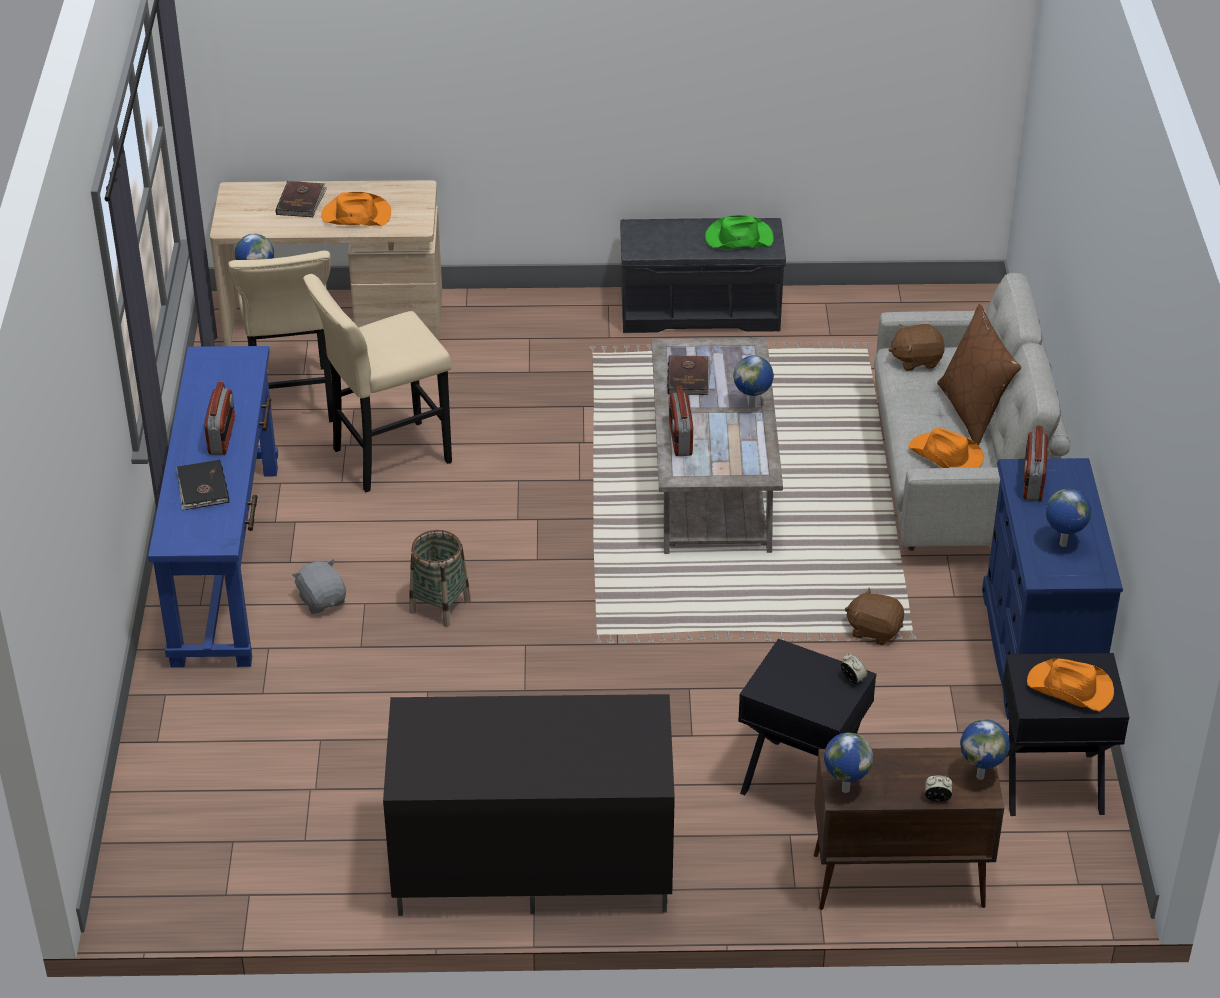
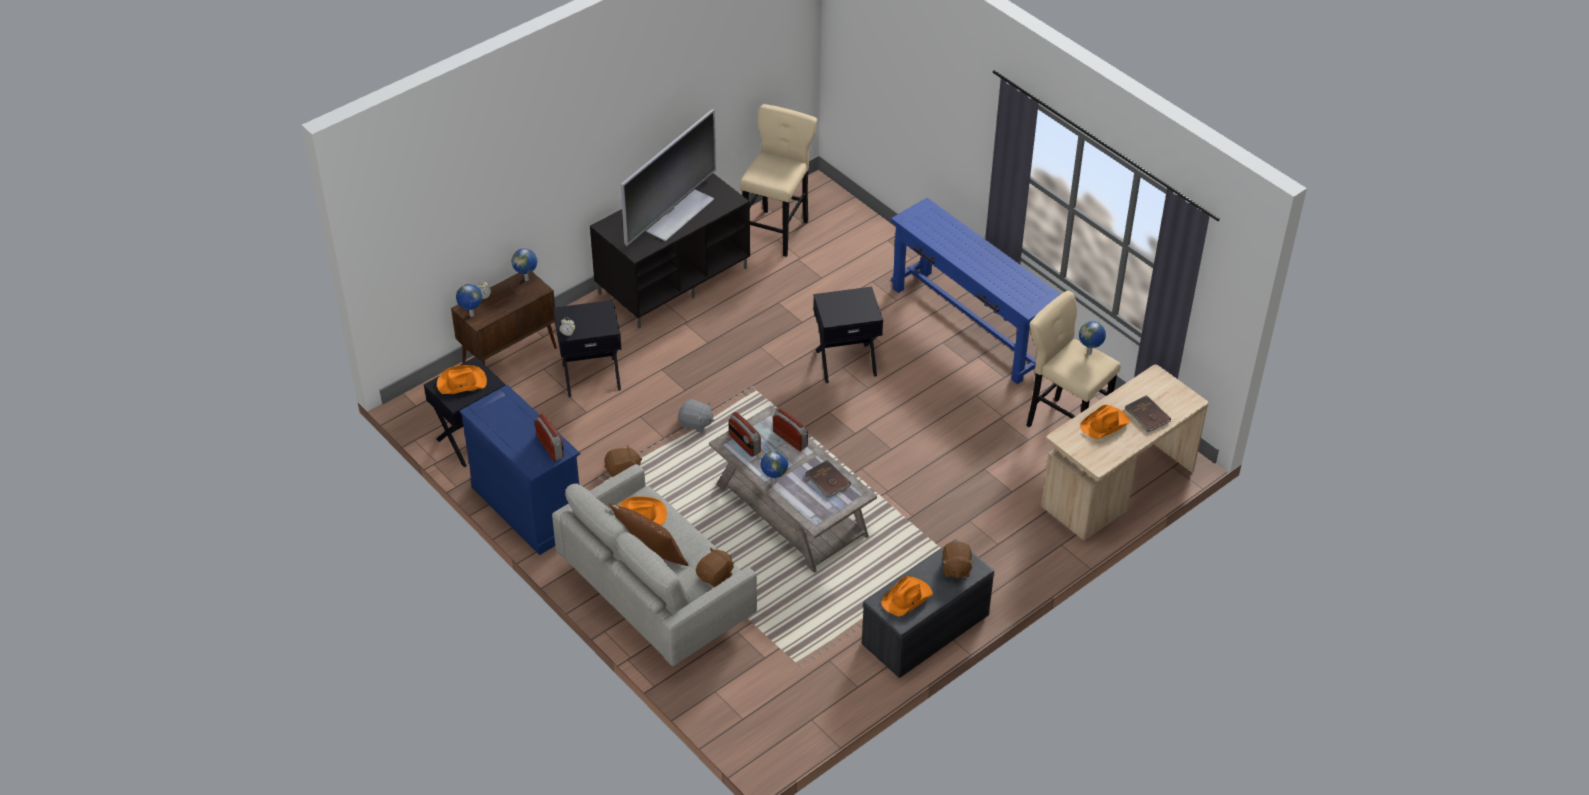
camera: 140 degrees right, 5 degrees up
(202, 488) = (949, 235): black book -> none
(222, 436) = (977, 263): radio -> radio (744, 444)
(322, 600) = (902, 334): grey plush toy -> grey plush toy (695, 423)
(386, 458) = (972, 421): beige stool -> beige stool (777, 231)
(439, 606) = (846, 362): basket -> black side table
(520, 735) = (678, 215): none -> television
(657, 237) = (956, 568): none -> brown plush toy
(738, 238) = (907, 598): green hat -> orange hat
(1062, 545) = (507, 418): globe -> none

